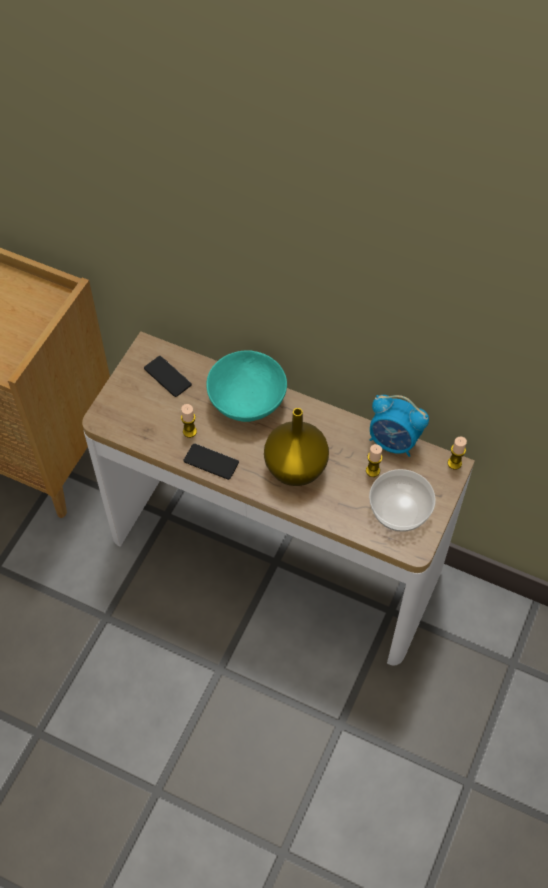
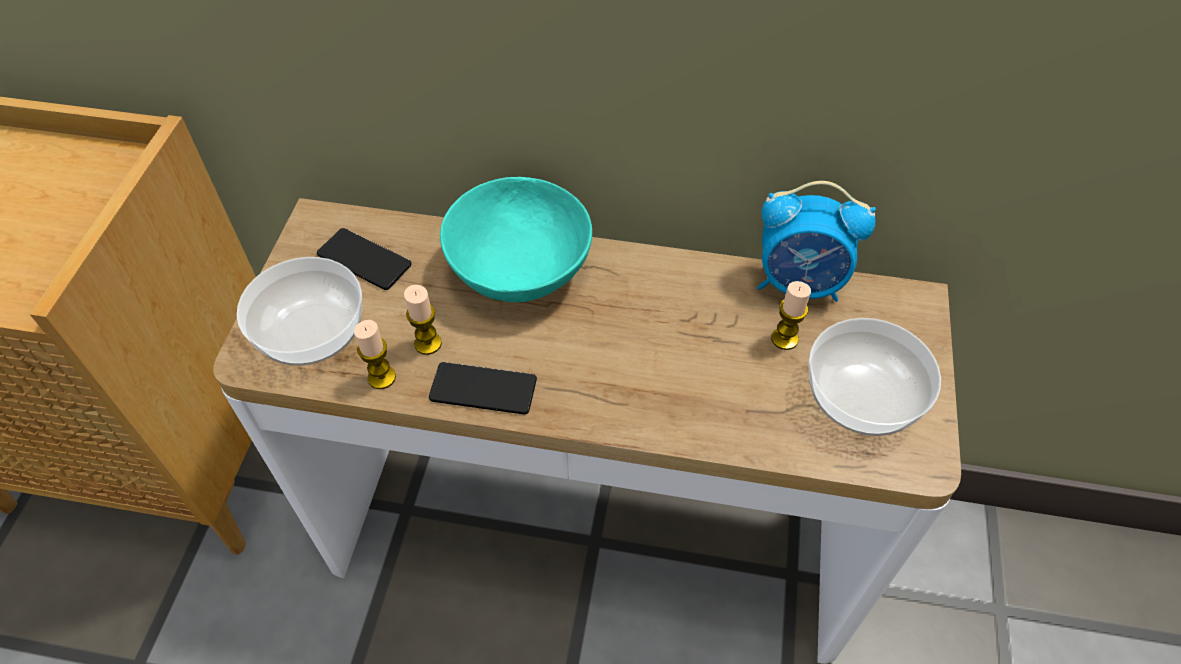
camera: 15 degrees left, 5 degrees down
(134, 412) = (313, 331): none -> bowl
(296, 470) = (647, 368): yellow vase -> none
(454, 463) = (917, 295): candle -> candle (381, 377)

